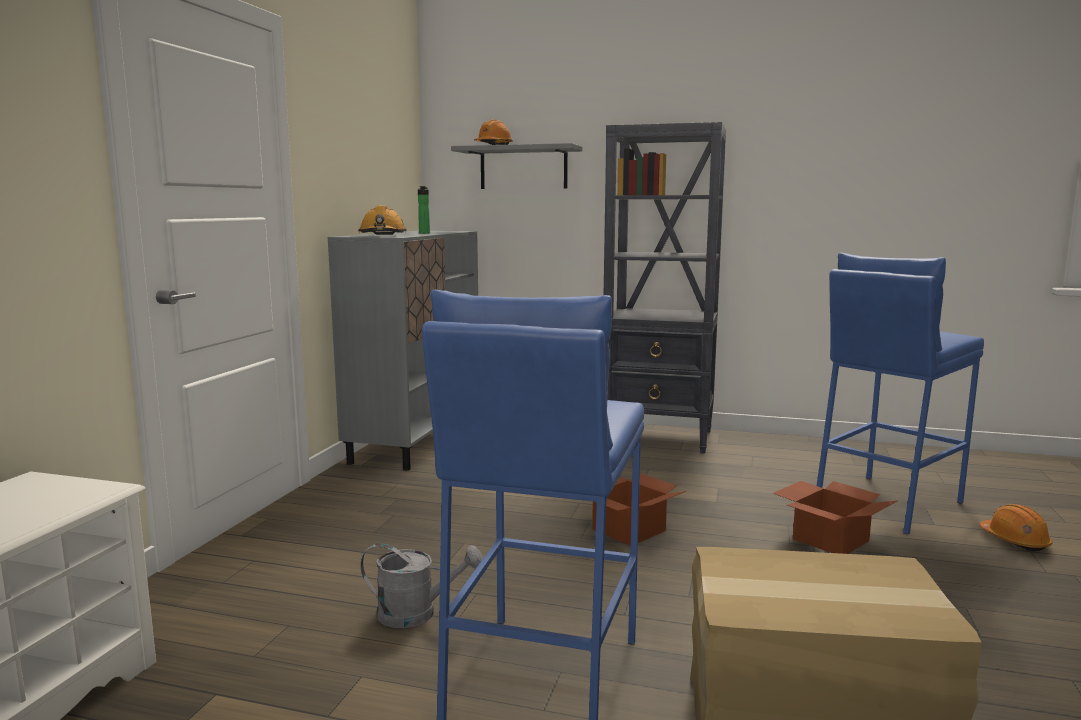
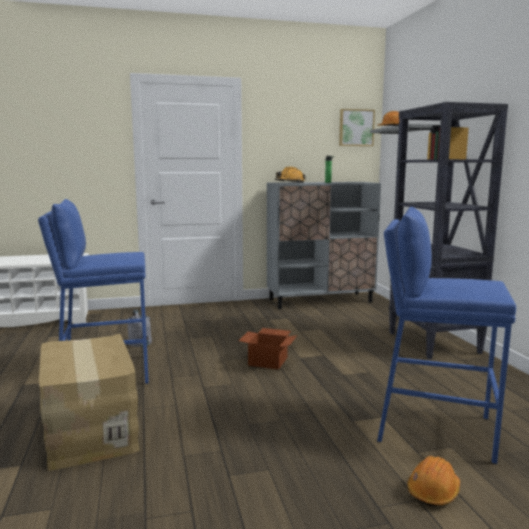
camera: 60 degrees right, 0 degrees up
(402, 140) = (356, 128): none -> picture
(829, 539) = (328, 414): cardboard box -> none

